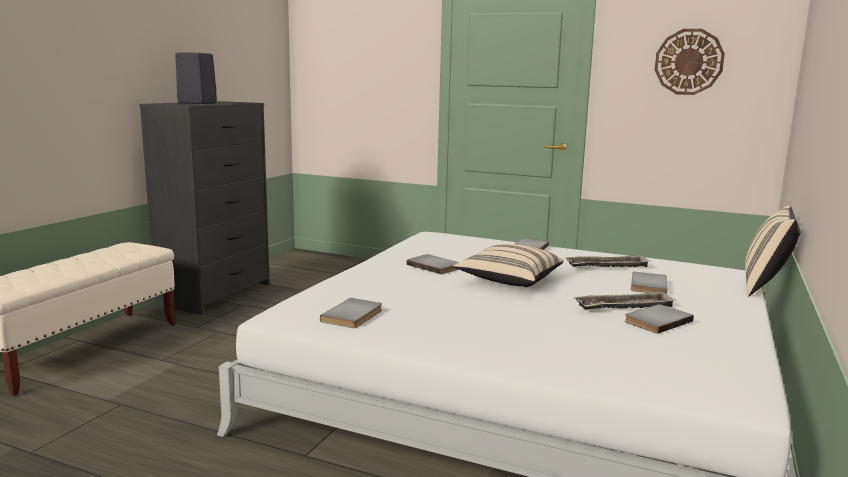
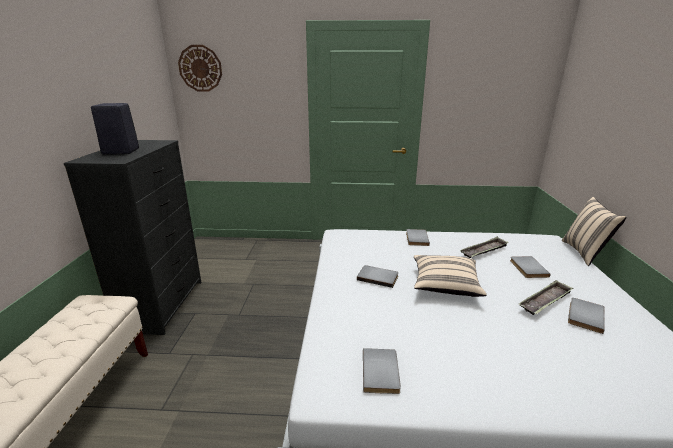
camera: 20 degrees left, 10 degrees up
(689, 62) = (491, 88): wall clock -> wall clock (200, 68)

